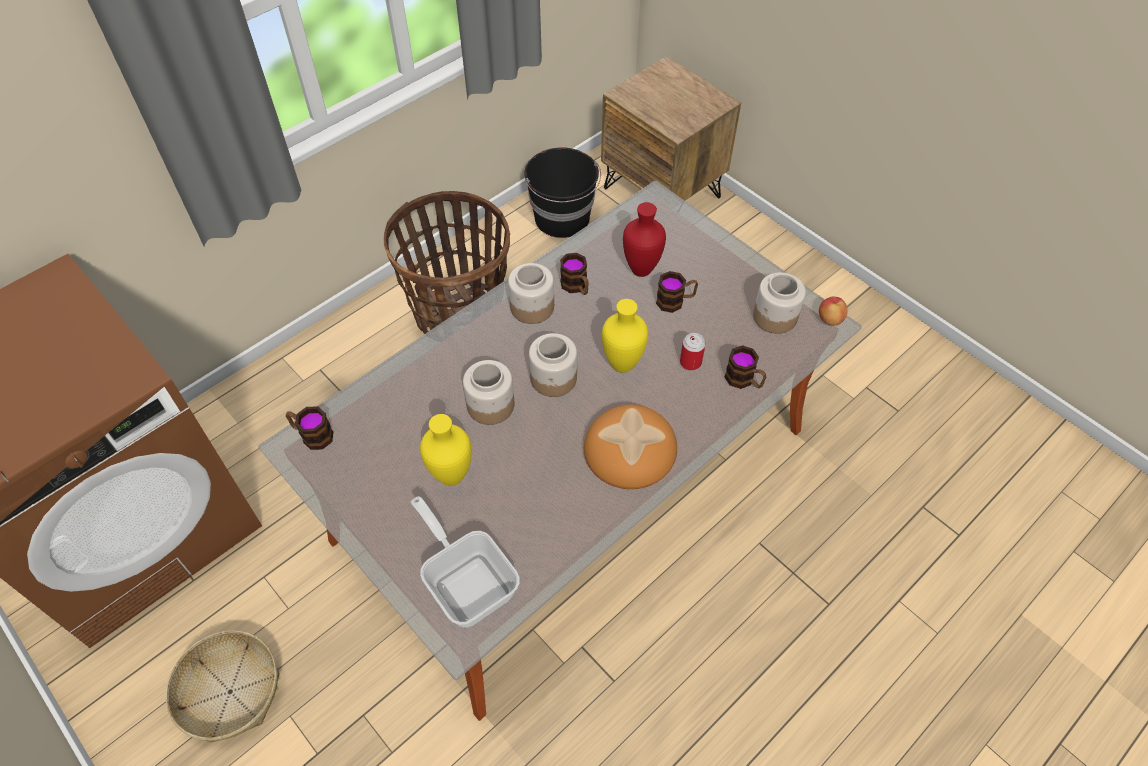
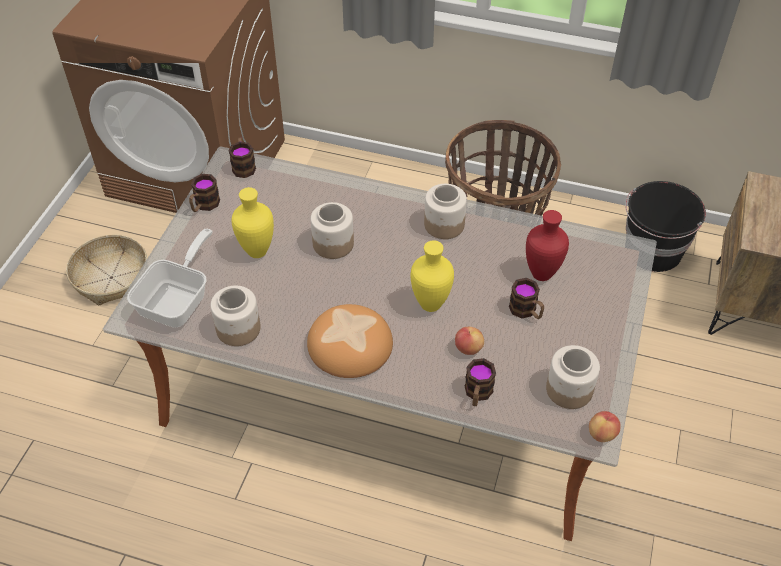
camera: 60 degrees right, 5 degrees down
(554, 378) = (384, 268): jar -> jar (238, 329)
(576, 287) = (487, 241): mug -> mug (204, 205)
(690, 362) = (468, 348): can -> apple

